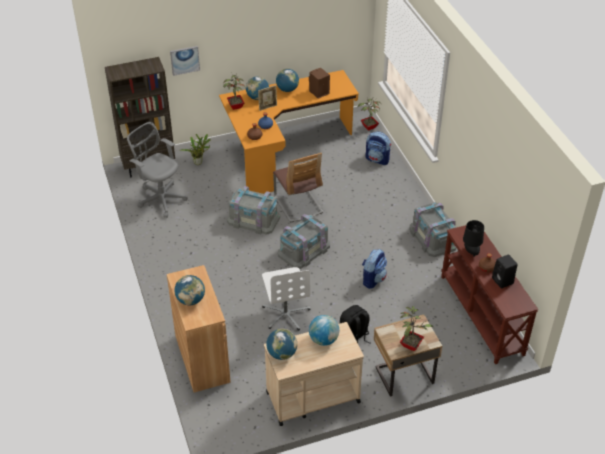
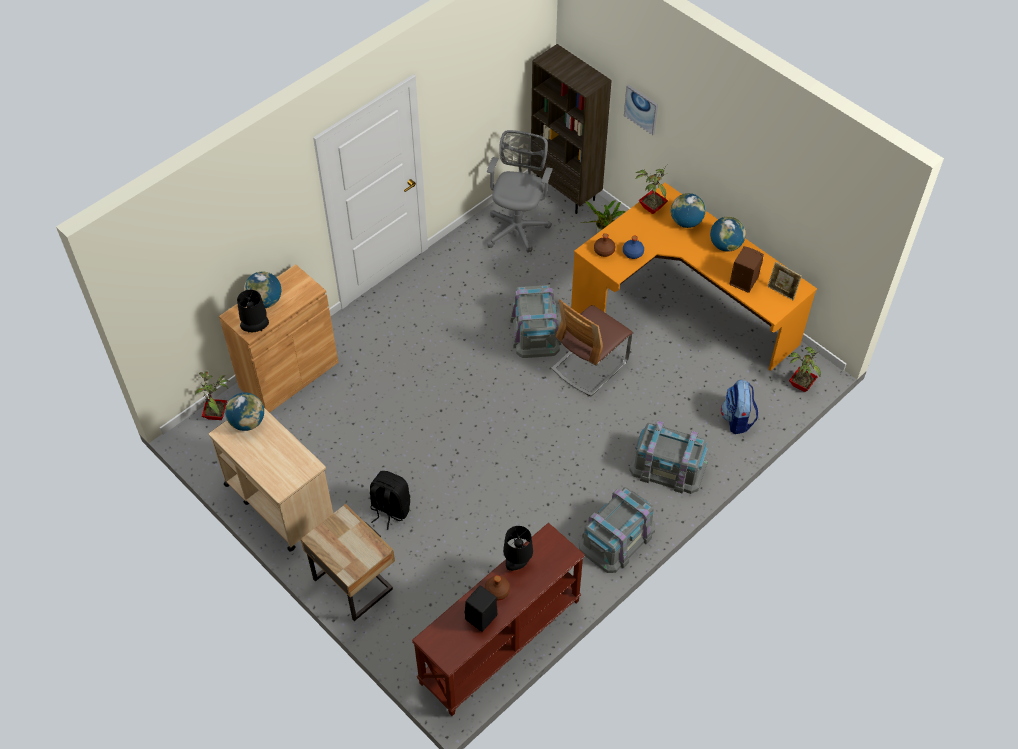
camera: 65 degrees right, 10 degrees up
(214, 312) = (256, 329): none -> black table lamp
(268, 107) = (673, 240): picture frame -> picture frame (781, 292)
(286, 314) = (394, 426): white office chair -> none
(303, 249) = (511, 402): grey storage box -> grey storage box (668, 466)
(323, 339) = (286, 454): globe -> none
(373, 279) = (499, 495): backpack -> none
(411, 344) = (334, 552): potted plant -> potted plant (217, 415)

